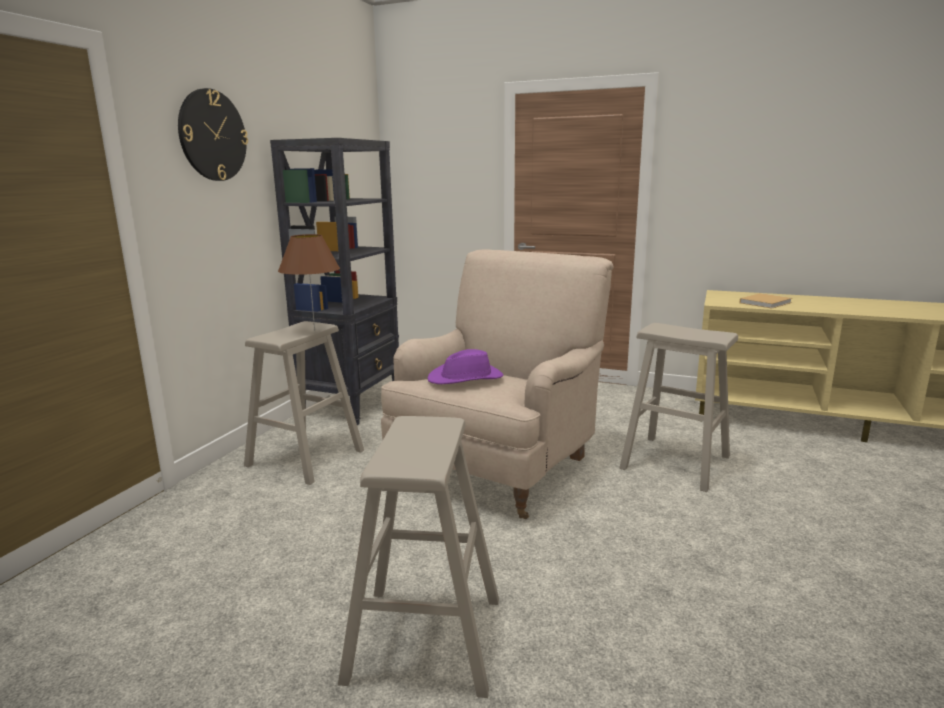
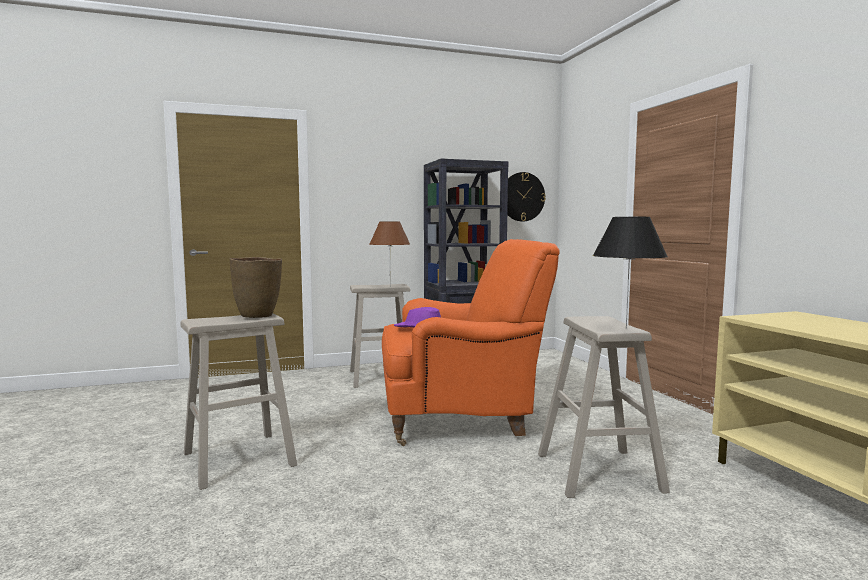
camera: 50 degrees right, 10 degrees down
(212, 135) = (376, 162): wall clock -> wall clock (522, 197)
(423, 426) = (258, 315): none -> brown vase
(498, 466) = (460, 418): beige armchair -> orange armchair
(714, 333) = (626, 328): none -> black table lamp
(766, 302) = (815, 326): beige book -> none

